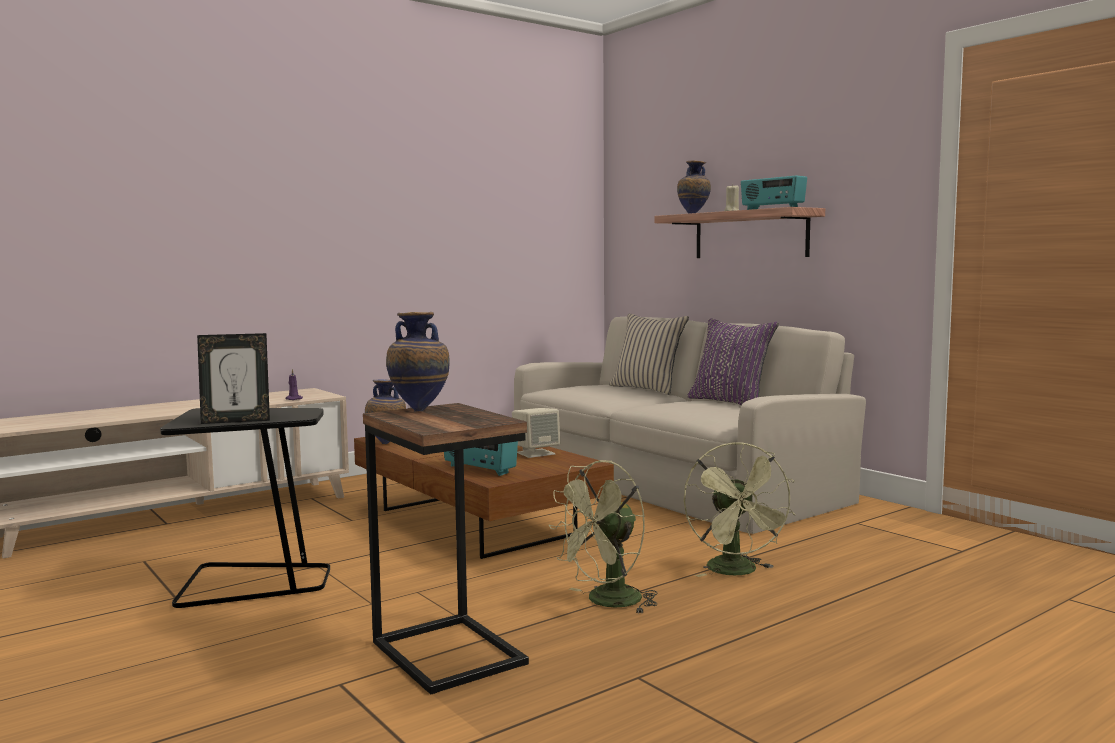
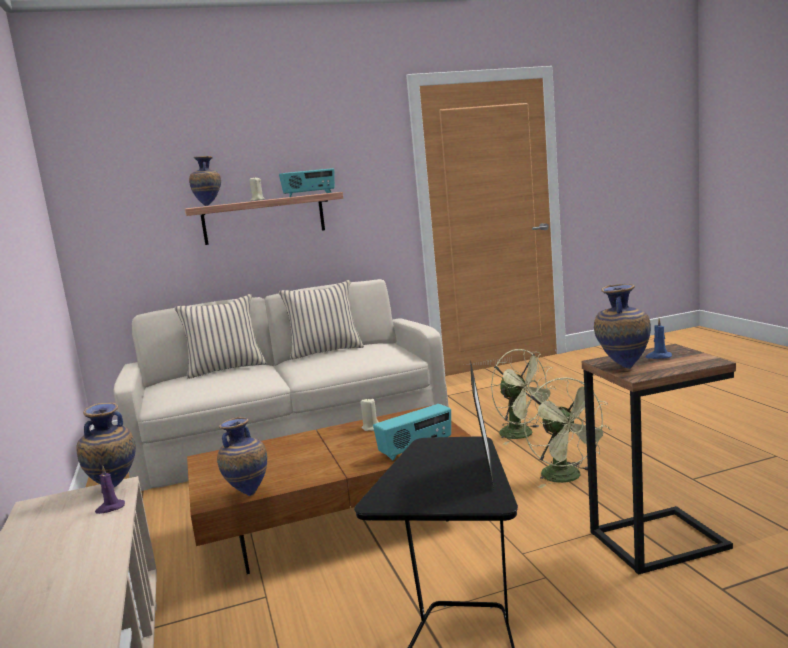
camera: 70 degrees left, 5 degrees up
(325, 396) = (114, 488): none -> vase
(460, 417) = (658, 357): none -> blue candle
(536, 453) = (371, 427): beige speaker -> beige candle
(730, 402) = (325, 351): purple pillow -> beige pillow
(737, 572) = (523, 435): green fan -> green fan turned 45 degrees clockwise

